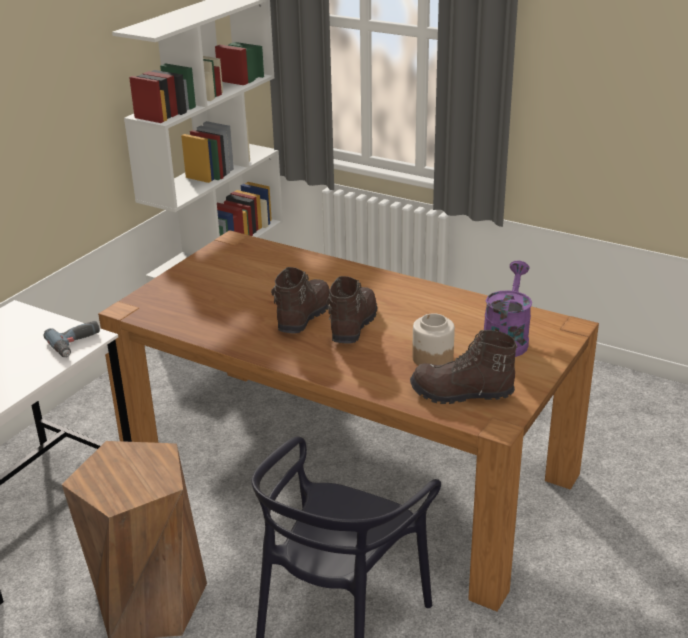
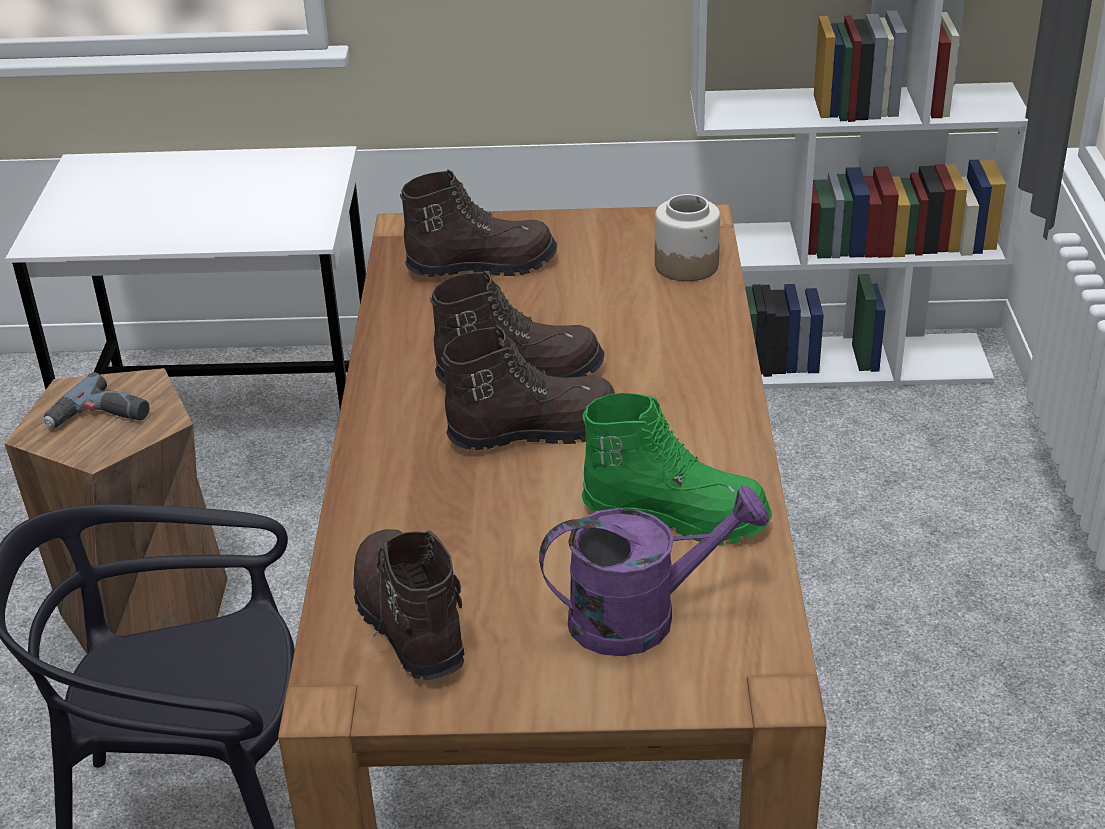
camera: 60 degrees right, 5 degrees up
(77, 344) = (283, 233): power drill -> power drill (100, 418)
(194, 300) = (481, 265): none -> brown boot
(432, 358) = (500, 550): jar -> jar (687, 265)
(448, 312) = (676, 515): none -> green boot

